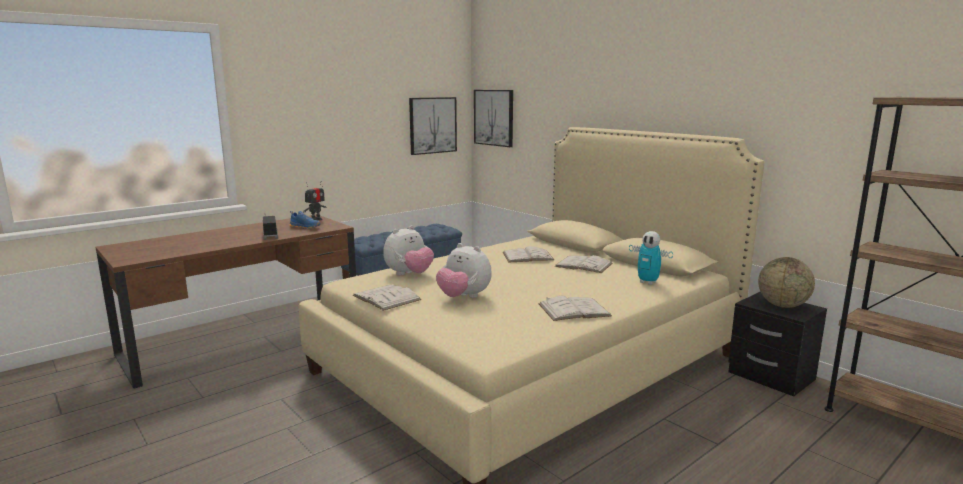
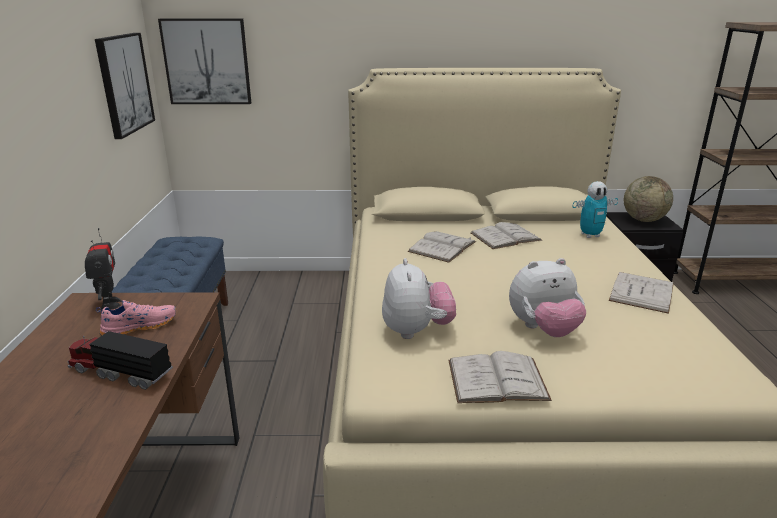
camera: 50 degrees left, 10 degrees up
(305, 227) = (140, 326): blue shoe -> pink shoe

